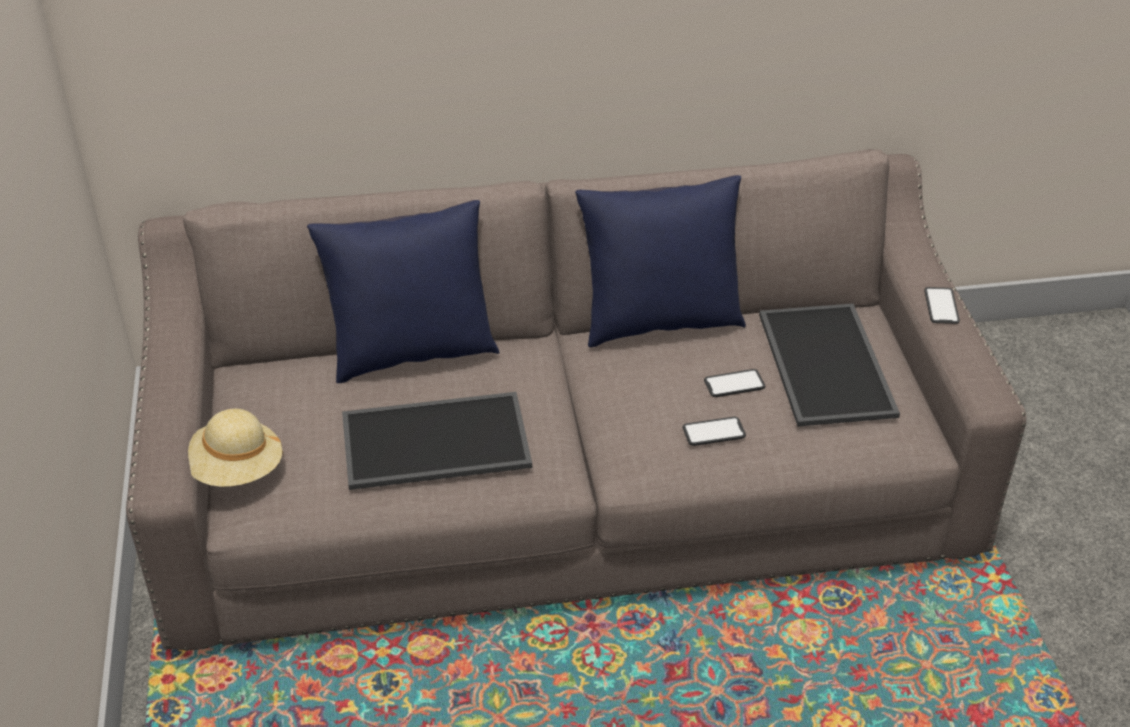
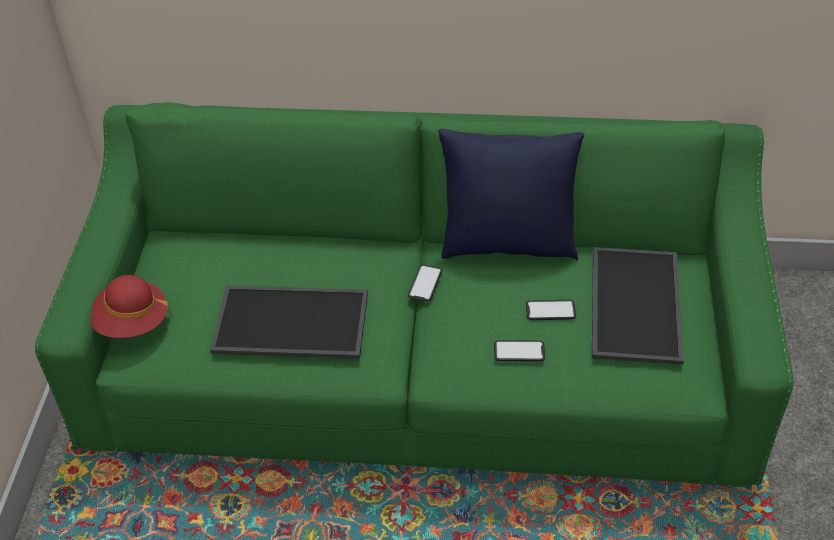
camera: 15 degrees right, 5 degrees up
(235, 470) = (131, 322): beige hat -> red hat
(412, 353) = (298, 241): blue pillow -> none
(567, 486) = (422, 363): brown sofa -> green sofa
(941, 306) = (748, 269): phone -> phone (425, 283)

